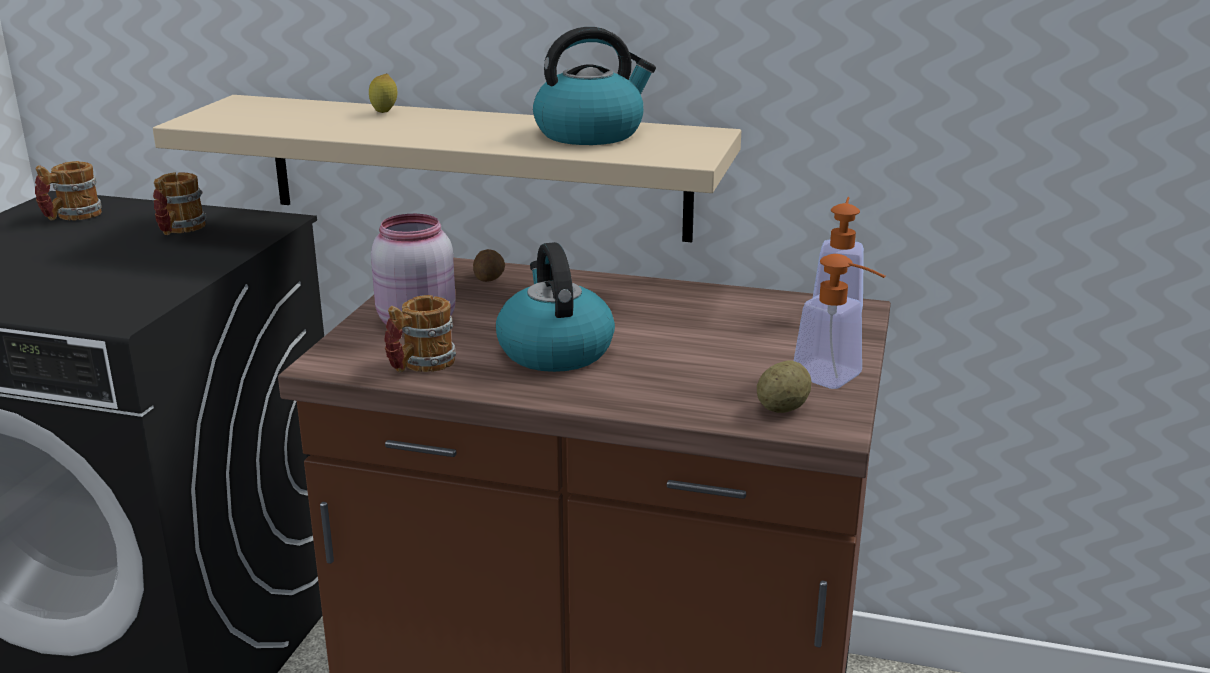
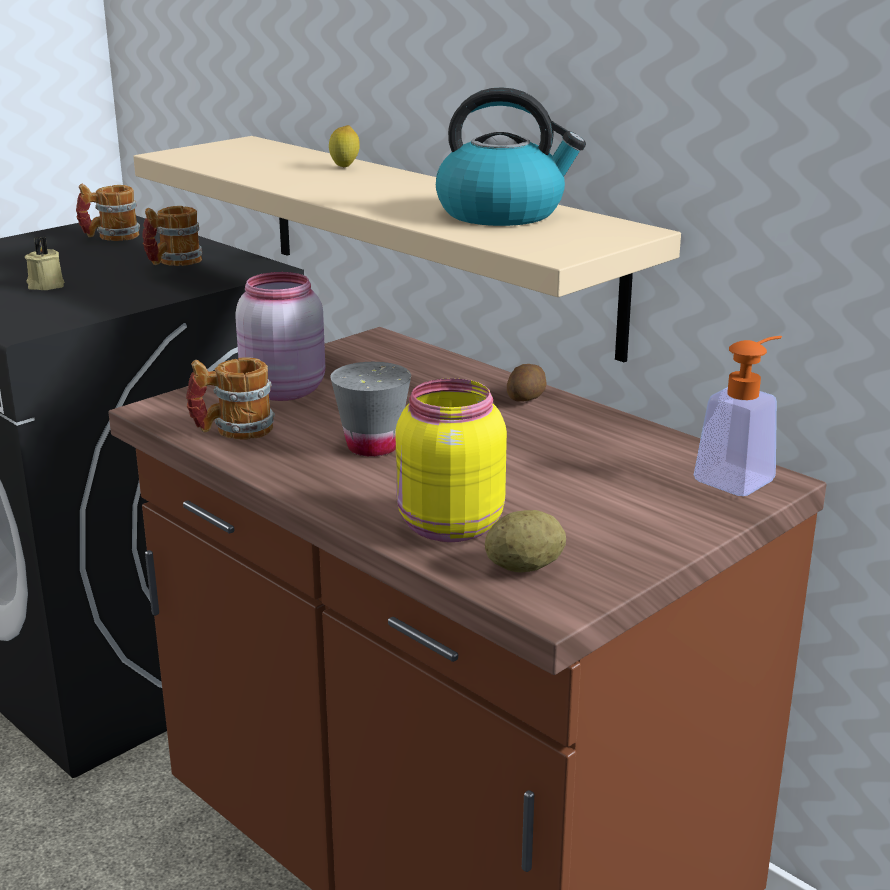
camera: 30 degrees right, 0 degrees up
(77, 274) = (45, 285): none -> beige candle
(489, 278) = (409, 362): potato -> potato (527, 398)
(554, 350) = (372, 446): kettle -> grey cup
(692, 395) = (447, 527): none -> yellow jar
(837, 379) = (632, 553): soap dispenser -> none

